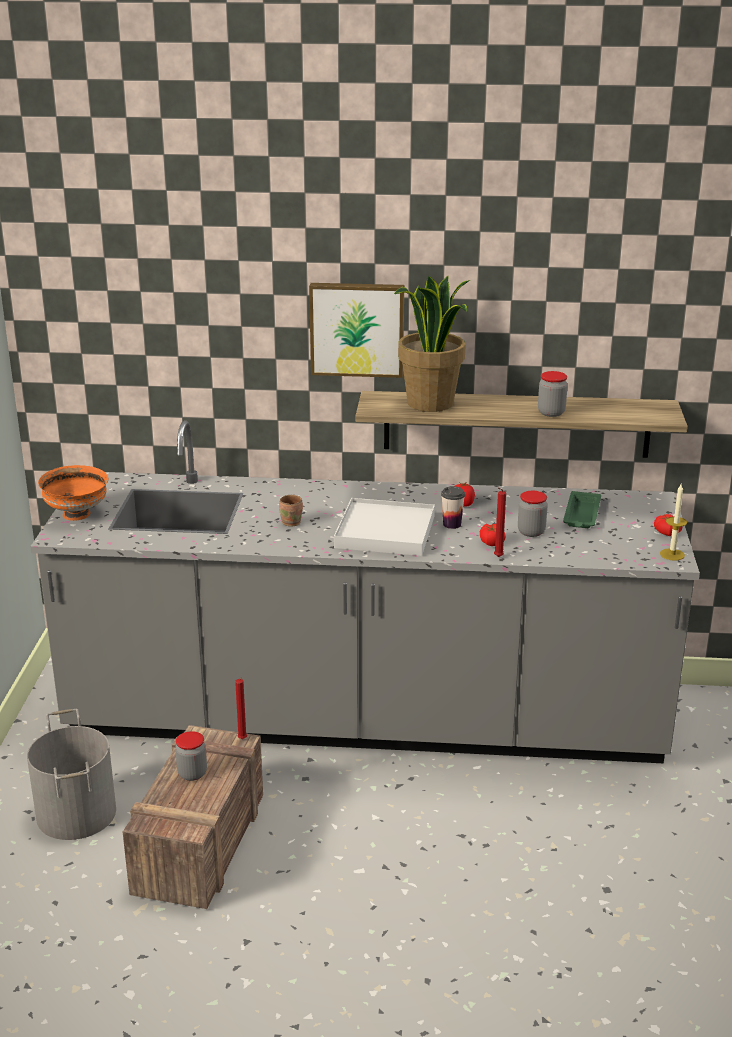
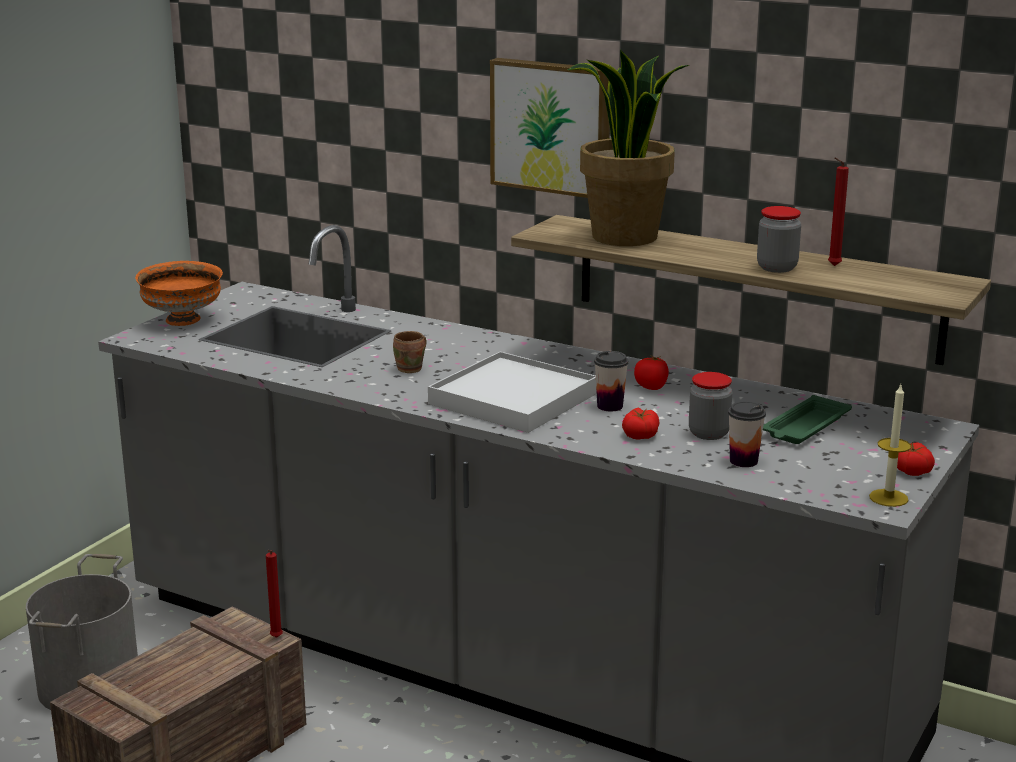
camera: 25 degrees right, 5 degrees down
(192, 773) = (184, 660): jar -> none
(497, 557) = (627, 453): red candle -> red candle (832, 266)
(570, 547) = (743, 461): none -> cup

